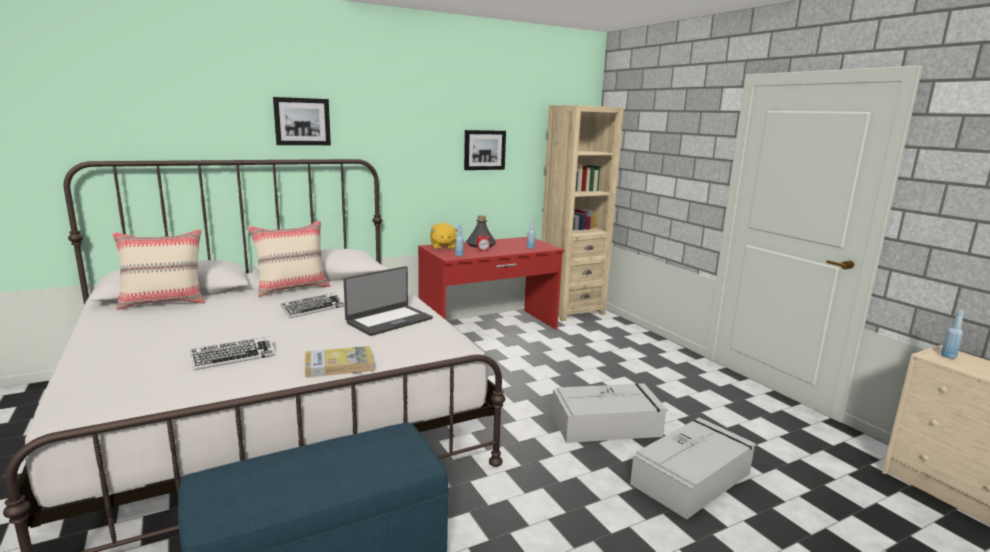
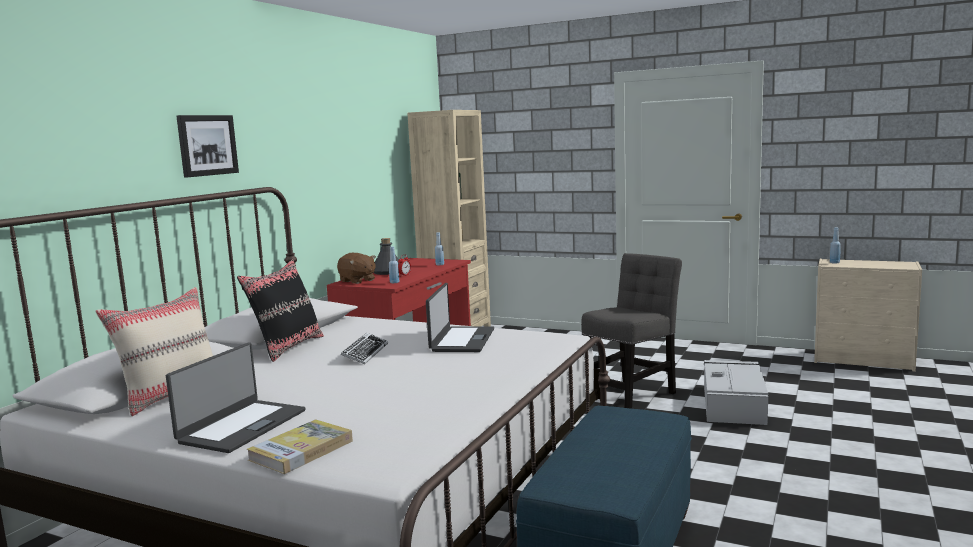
camera: 35 degrees left, 5 degrees down
(125, 339) = (241, 426): none -> laptop
(234, 357) = (409, 398): keyboard -> none
(293, 288) = (287, 347): beige pillow -> black pillow
(339, 365) = (514, 373): book -> book (301, 450)
(442, 247) = (357, 281): yellow plush toy -> brown plush toy
(484, 150) = (364, 165): picture -> none
(607, 424) = (631, 396): grey storage box -> grey chair

